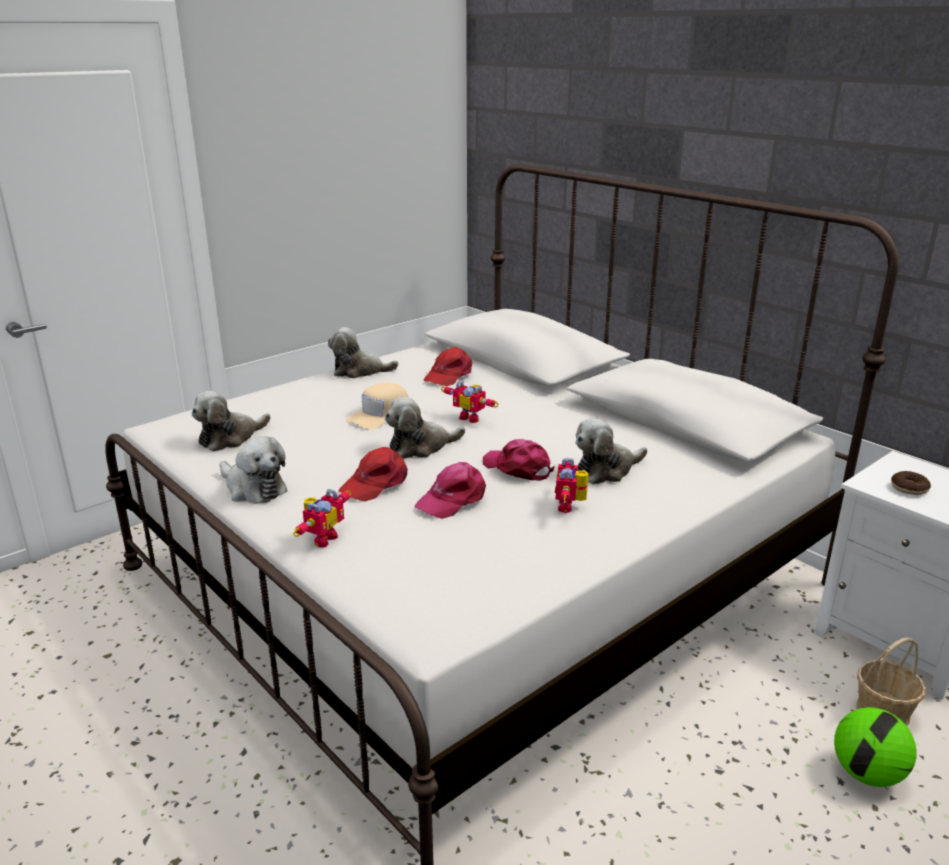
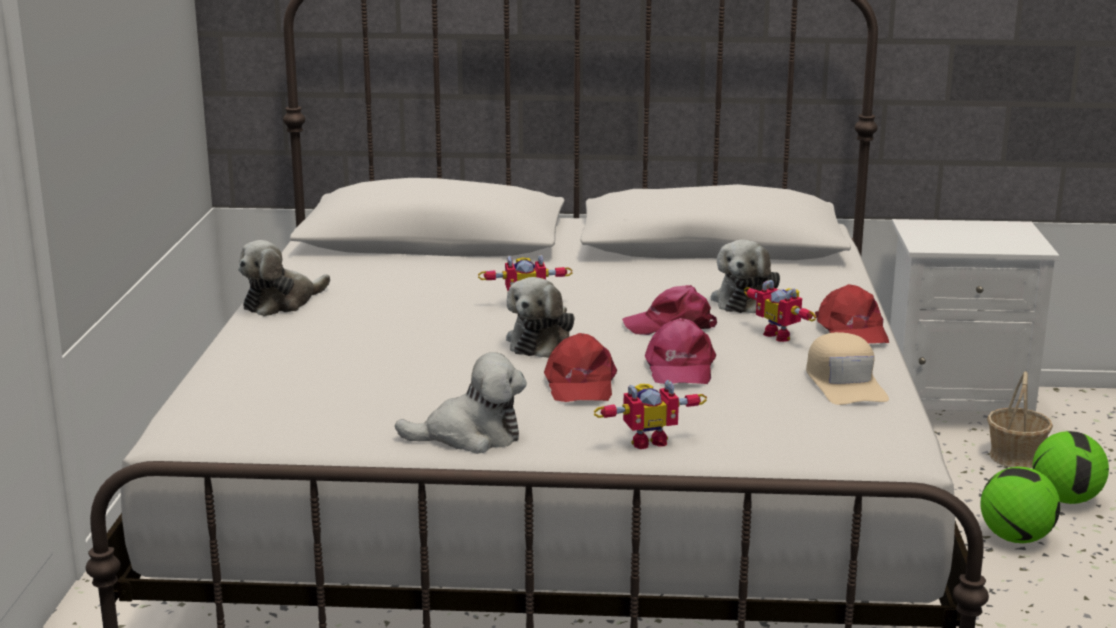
camera: 45 degrees left, 5 degrees down
(230, 438) = (309, 410): plush toy -> none
(321, 538) = (647, 440): toy robot -> toy robot turned 90 degrees clockwise
(380, 415) = (423, 332): beige cap -> beige cap (844, 383)
(449, 375) = (400, 275): red cap -> red cap (851, 331)
(758, 776) = (1015, 538): none -> football
(909, 488) = (954, 240): donut -> none

